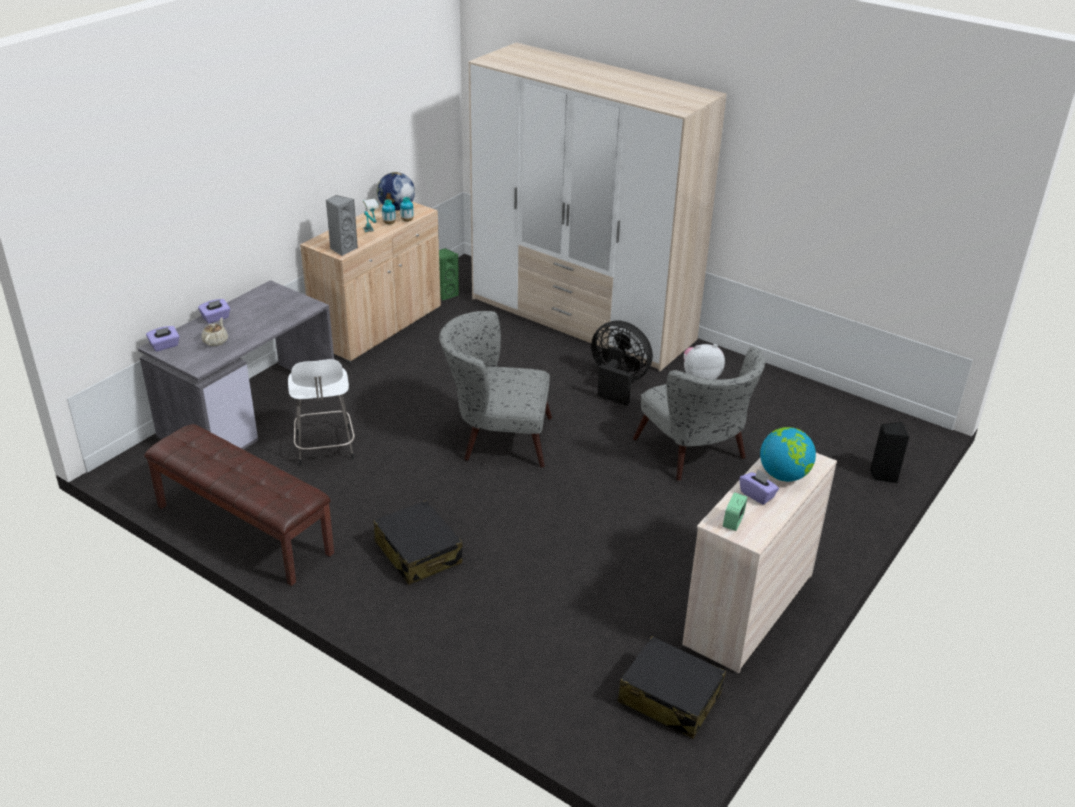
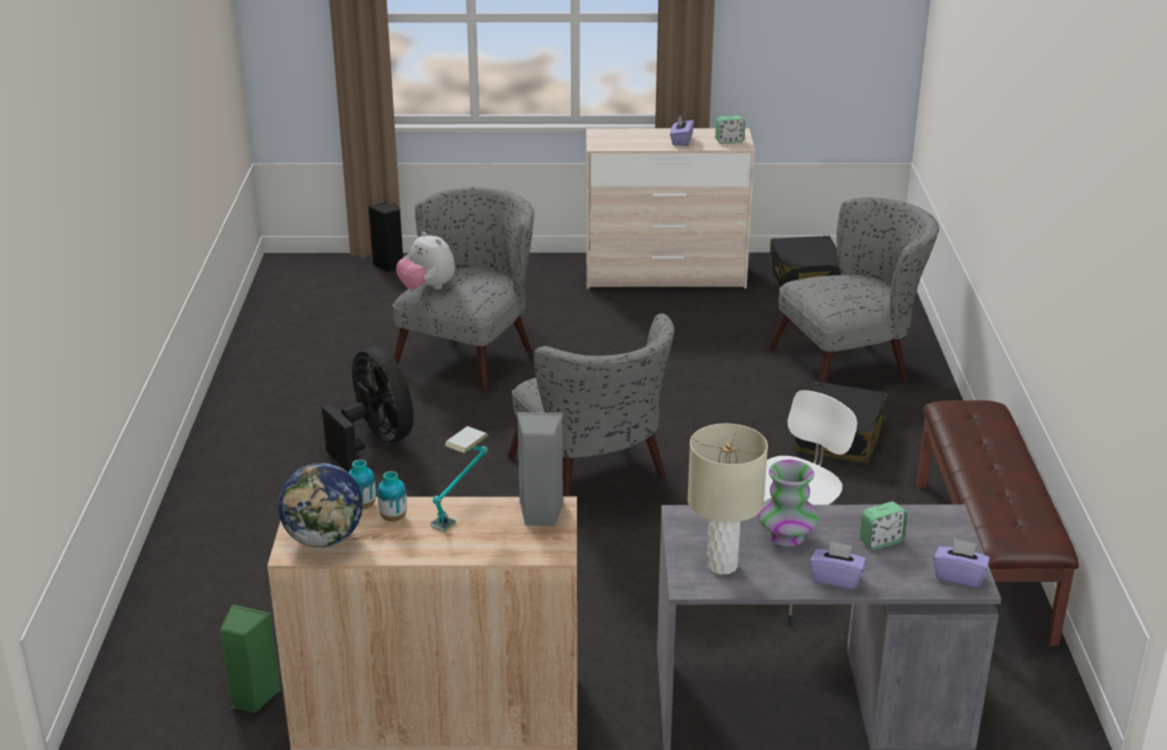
camera: 125 degrees left, 5 degrees down
(216, 341) = (881, 541): beige teapot -> alarm clock
(259, 321) = (786, 536): none -> vase
(268, 299) = (722, 565): none -> beige table lamp
(500, 625) = (852, 363): none -> grey armchair
(581, 320) = (222, 528): wardrobe -> none
(617, 383) = (375, 442): black fan -> black fan turned 150 degrees clockwise
(784, 475) = (639, 139): globe -> none

